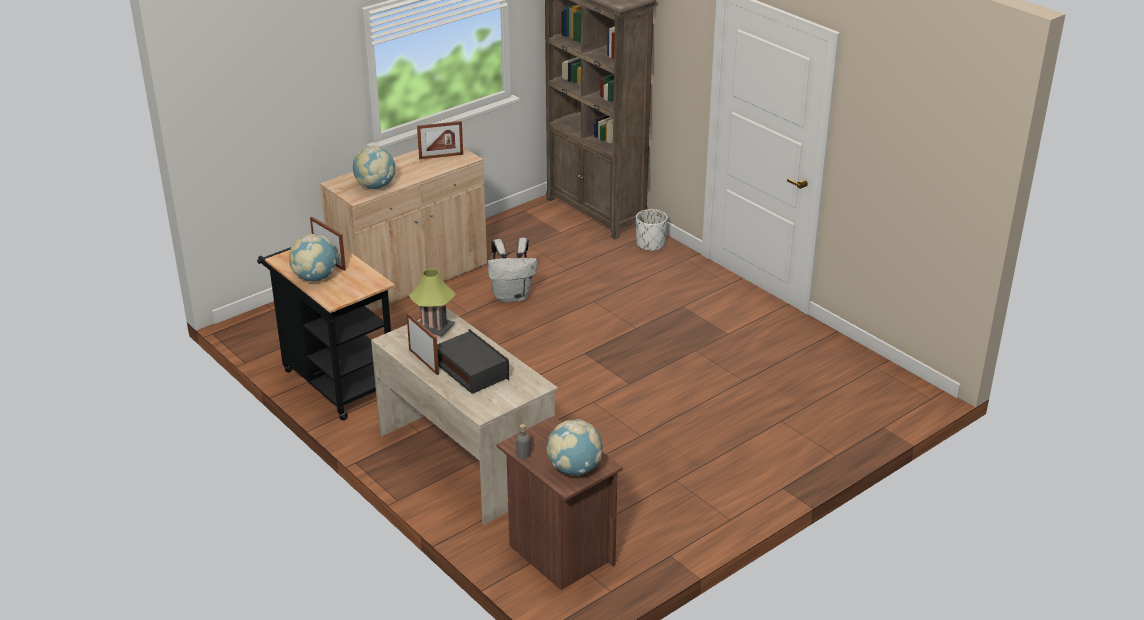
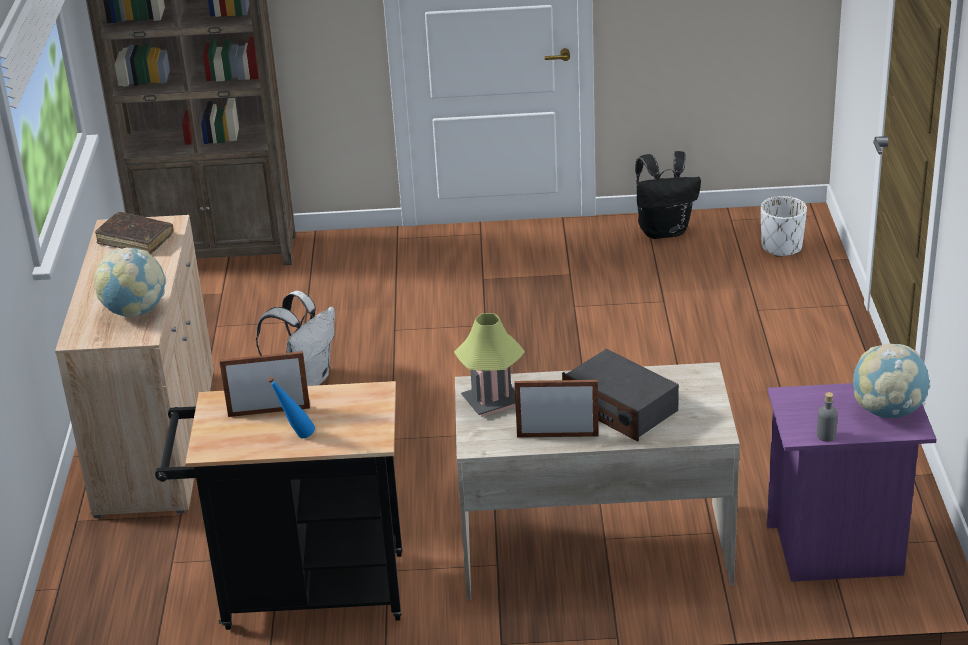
camera: 50 degrees left, 0 degrees up
(315, 278) = (296, 437): globe -> blue bottle
(441, 156) = (135, 239): picture frame -> brown book
(472, 371) = (620, 408): radio -> radio turned 135 degrees counterclockwise
(558, 553) = (837, 550): brown nightstand -> purple nightstand
(650, 245) = (337, 247): white planter -> white planter (782, 247)
(825, 347) = (664, 231): none -> black backpack

